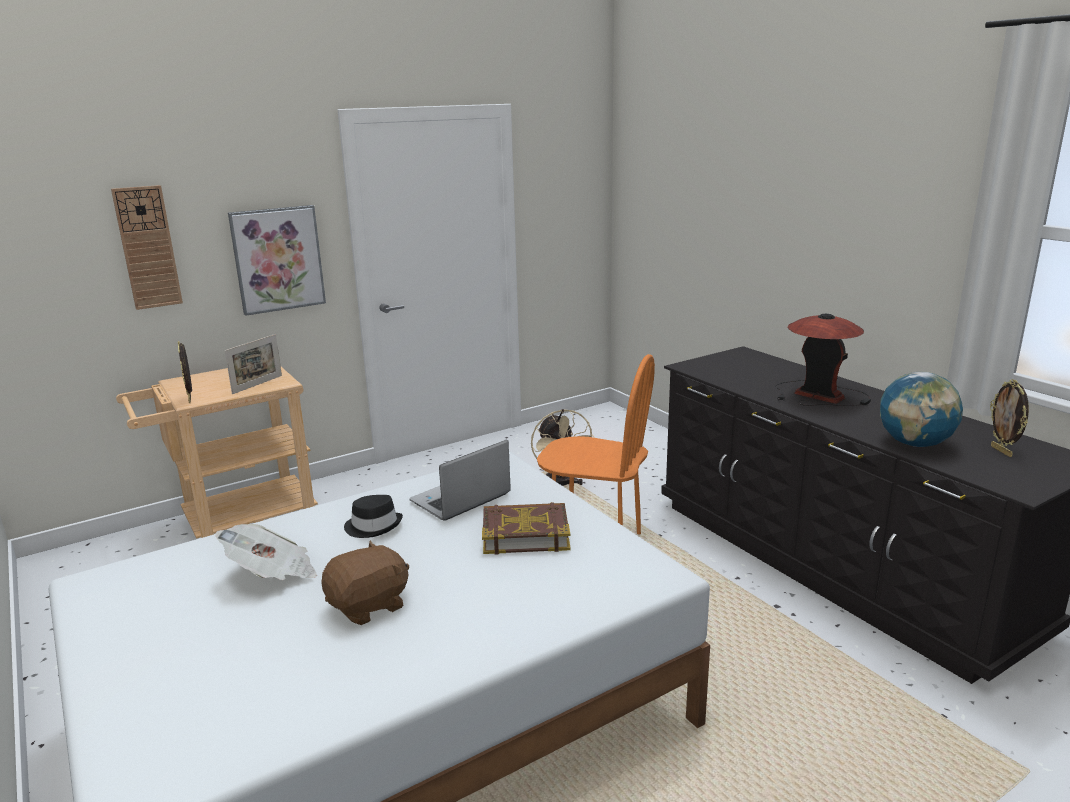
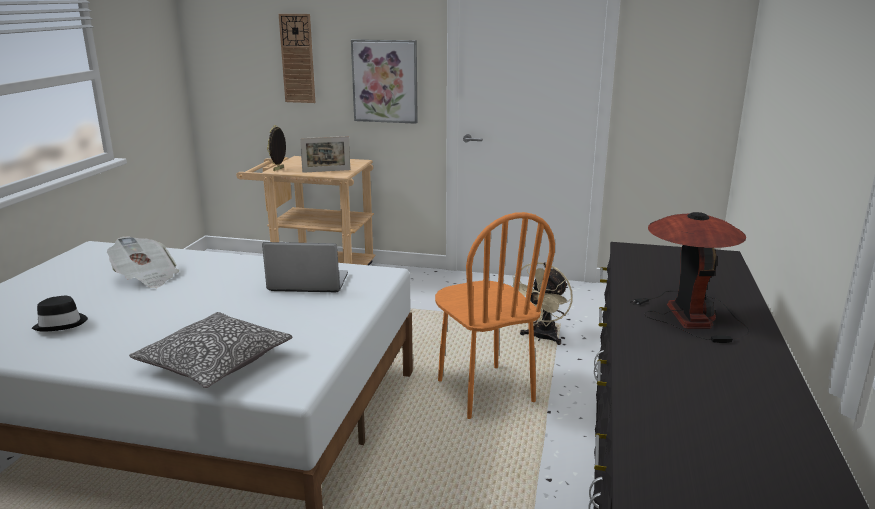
camera: 45 degrees right, 0 degrees up
(369, 606) = (136, 314): brown plush toy -> none
(373, 526) = (235, 276): black hat -> black hat (61, 324)
(525, 534) = (286, 320): book -> none
(561, 595) = (215, 363): none -> pillow
(915, 443) = (661, 395): globe -> none
(1002, 451) = (749, 453): picture frame -> none

